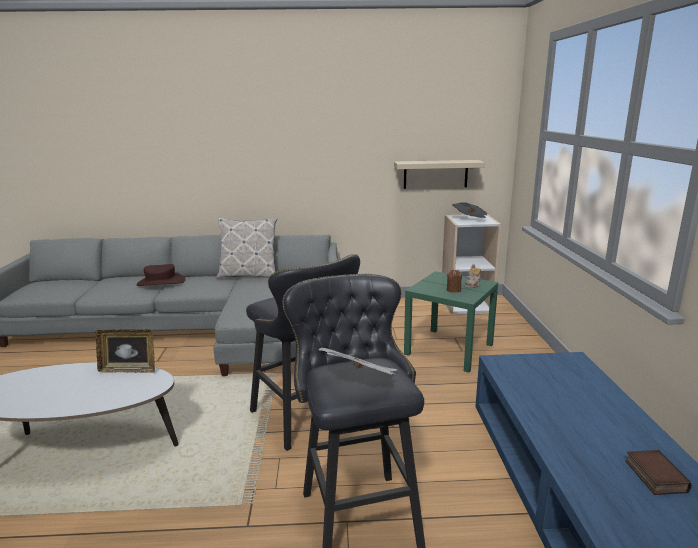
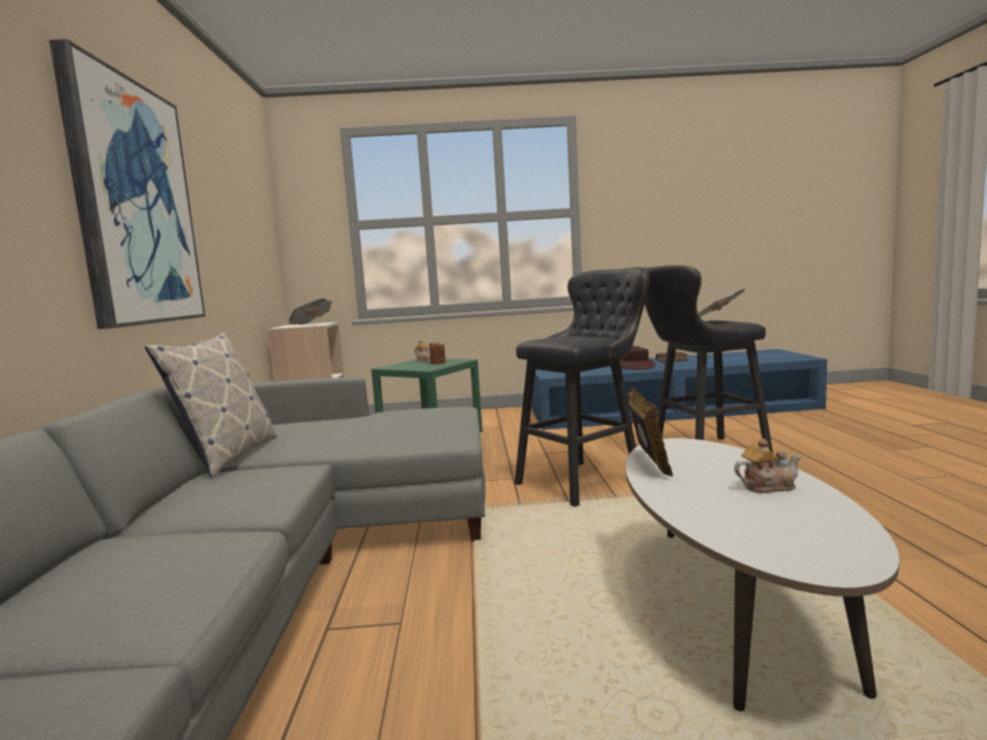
camera: 90 degrees left, 10 degrees down
(56, 397) = (767, 486): none -> teapot
(161, 282) = (175, 524): brown hat -> brown hat (633, 366)
(288, 144) = (134, 204): none -> picture
(435, 174) = (252, 275): beige shelf -> none

